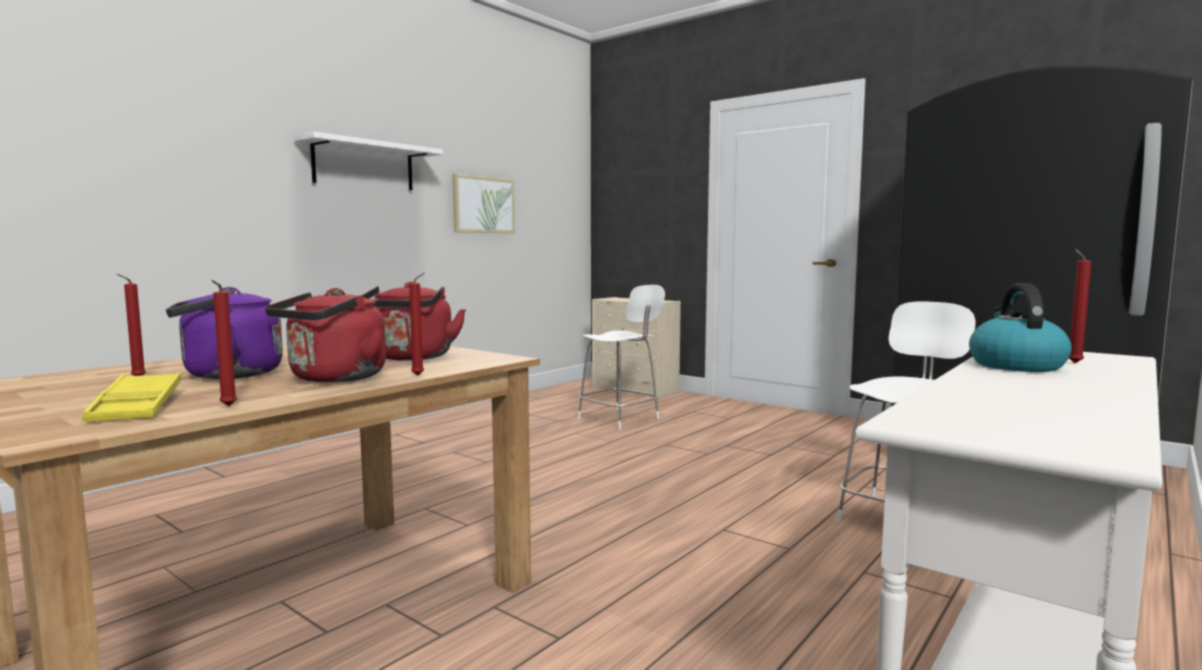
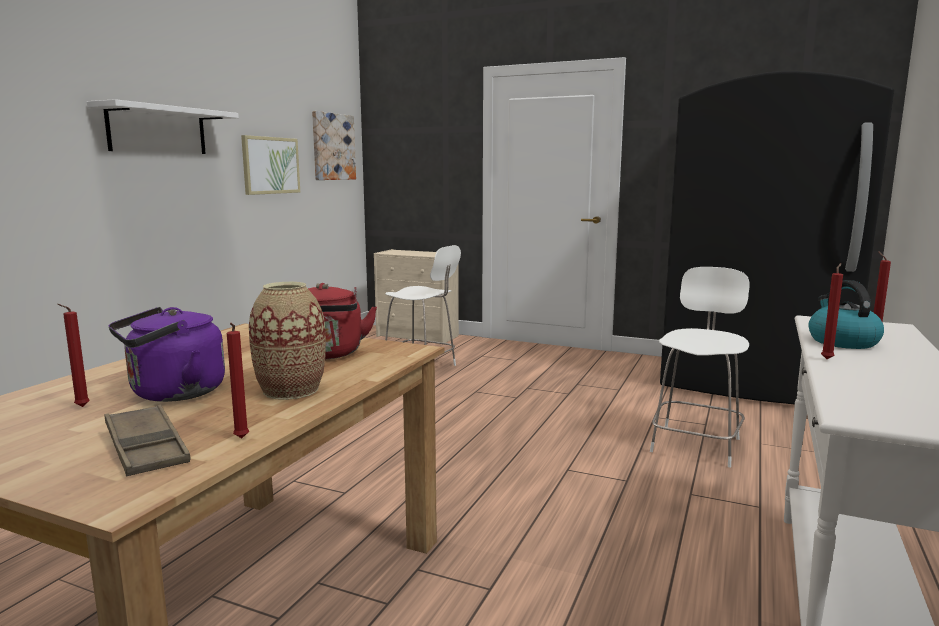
camera: 15 degrees left, 5 degrees up
(137, 406) = (146, 448): yellow tray -> brown tray
(334, 378) = (291, 390): red kettle -> vase
(420, 375) = (367, 379): red candle -> red candle (827, 359)
(555, 190) = (333, 147): none -> picture

